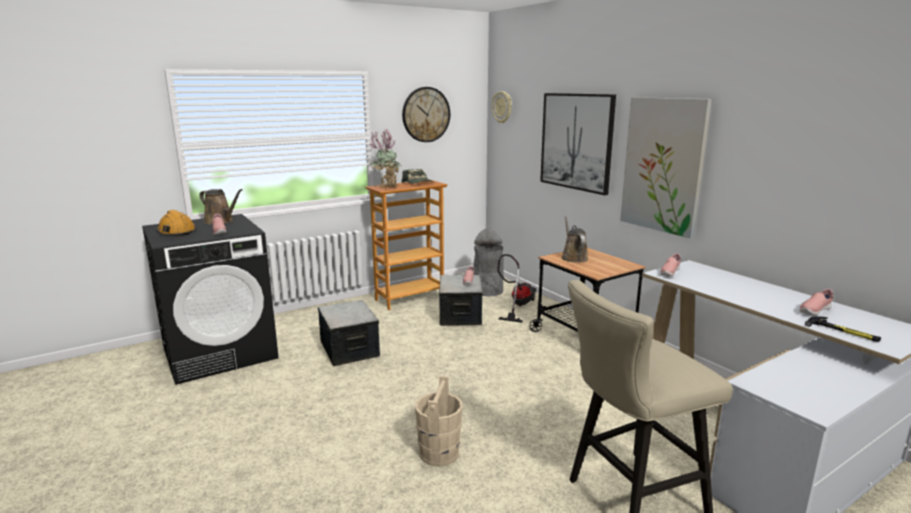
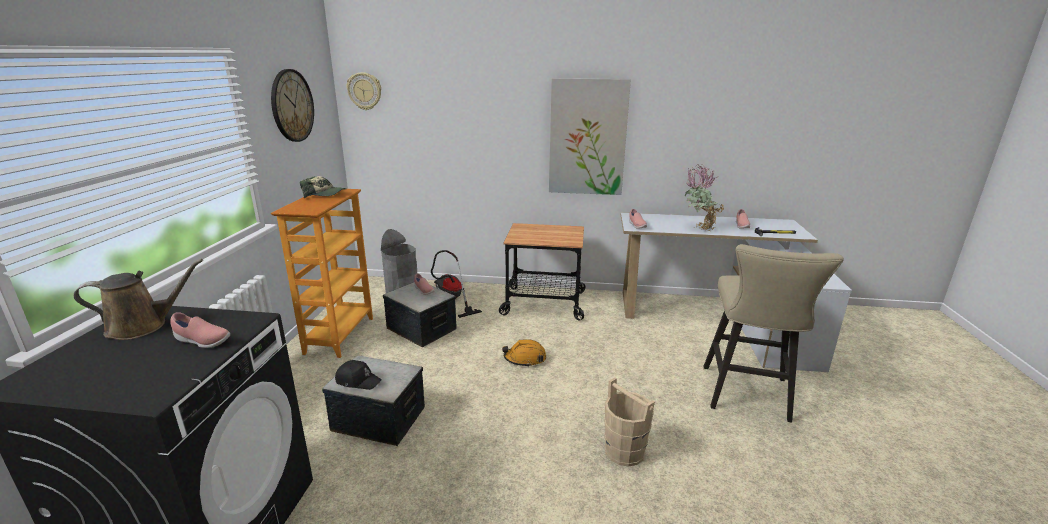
camera: 50 degrees left, 5 degrees up
(176, 232) = (108, 374): orange hard hat -> orange hard hat (525, 359)
(337, 311) = (358, 380): none -> black cap
(386, 187) = (304, 208): potted plant -> potted plant (698, 228)
(573, 257) = (528, 235): brown watering can -> none
(576, 141) = (484, 123): picture -> none

